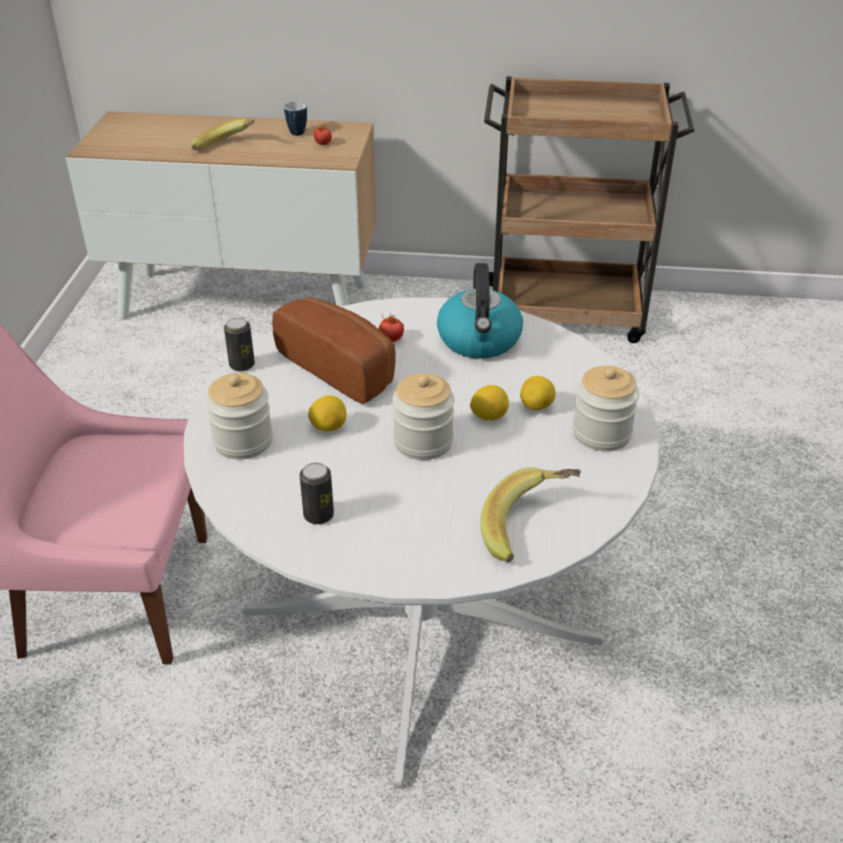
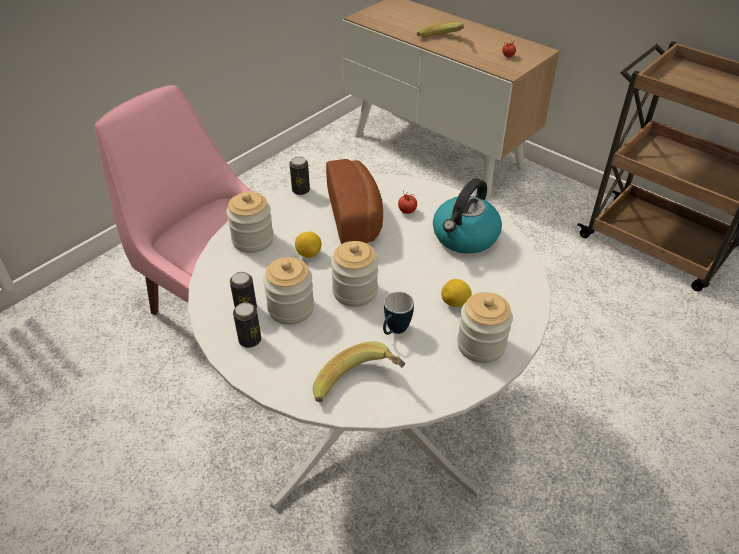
camera: 35 degrees right, 5 degrees up
(297, 135) = (496, 44): mug -> mug (394, 331)
(360, 544) = (250, 340): none -> can
(371, 491) = (291, 308): none -> jar
(489, 416) = (415, 294): lemon -> none

